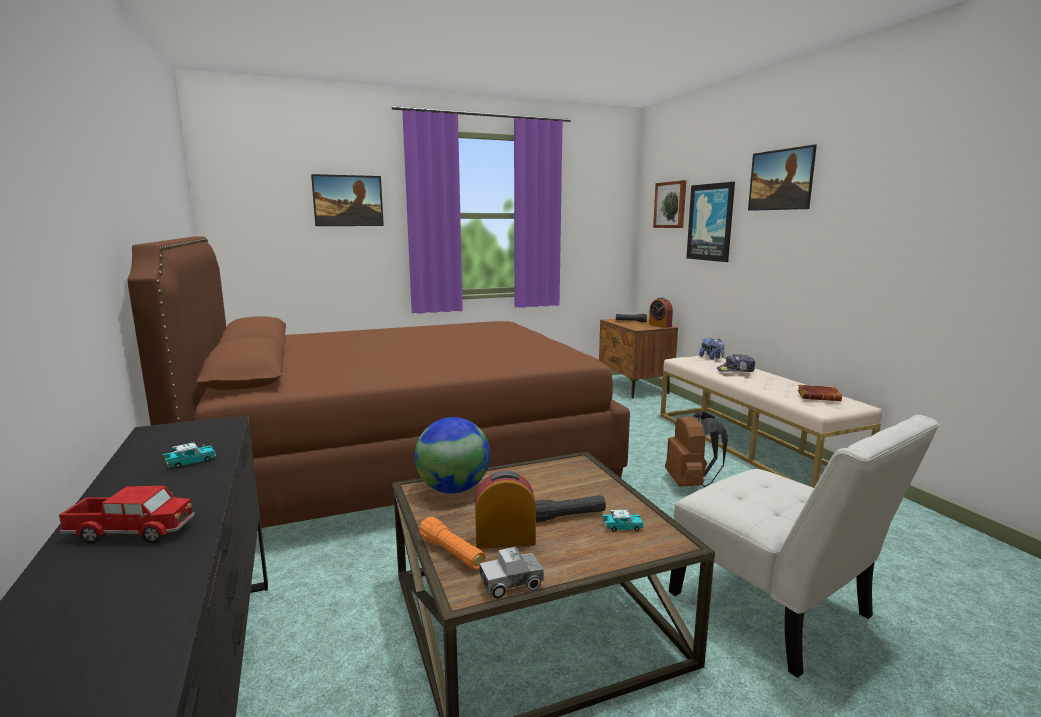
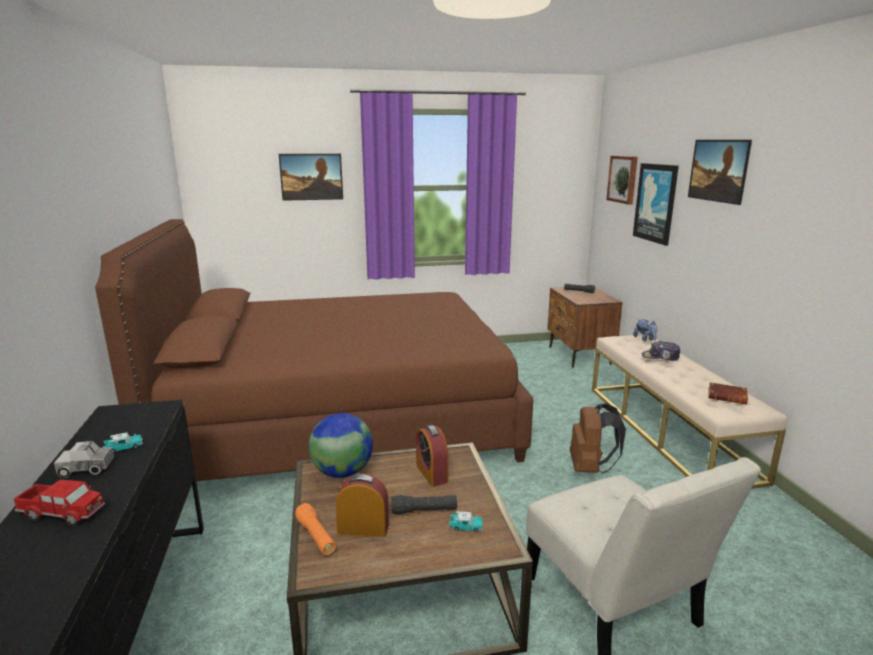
camera: 10 degrees right, 5 degrees up
(512, 584) = (350, 571): toy truck -> toy truck (87, 468)
(660, 325) = (605, 298): alarm clock -> alarm clock (431, 473)

